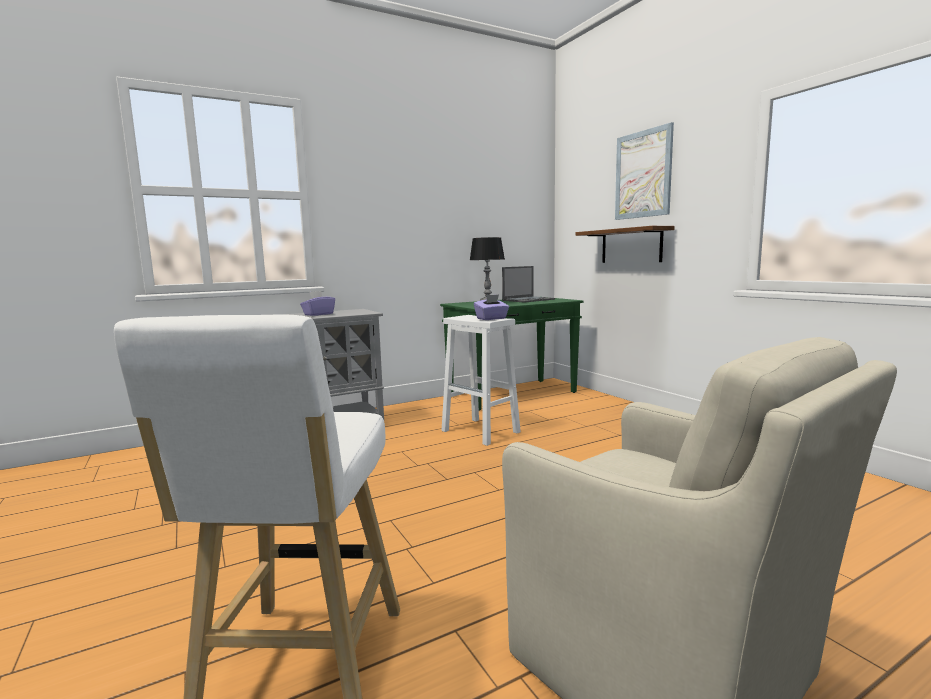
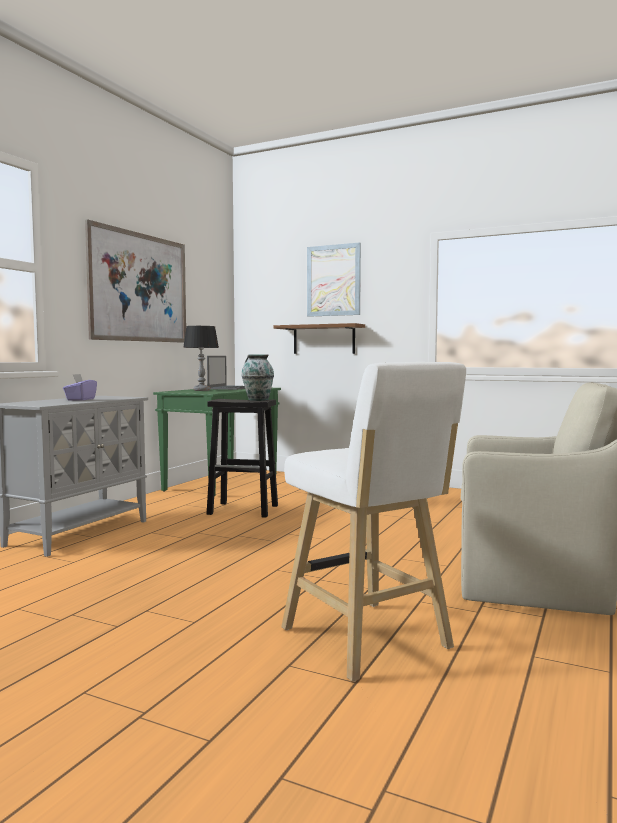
camera: 35 degrees left, 5 degrees down
(424, 203) = (140, 287): none -> picture
(481, 431) = (244, 510): white stool -> black stool
(491, 318) = (257, 400): purple tissue box -> vase

